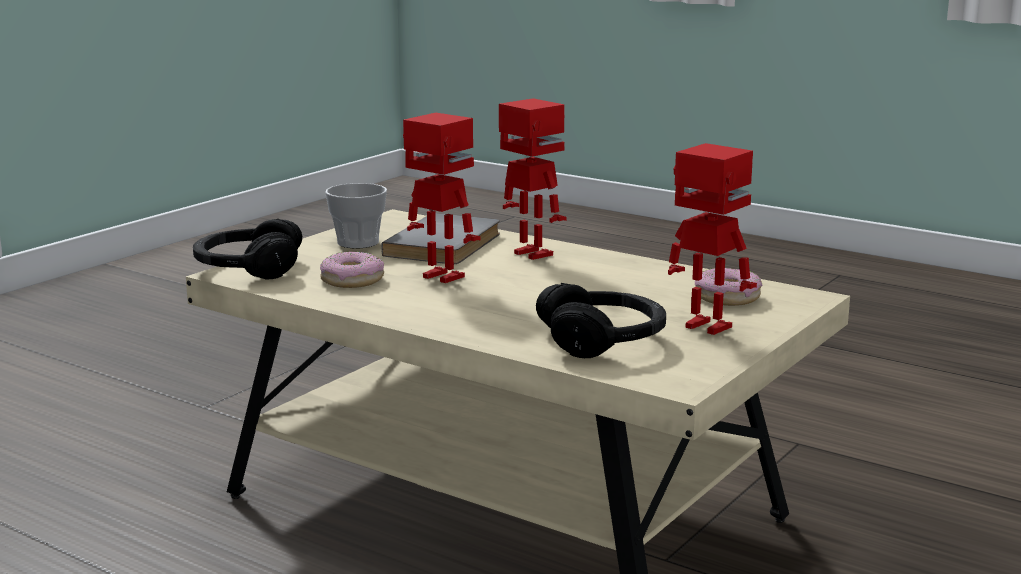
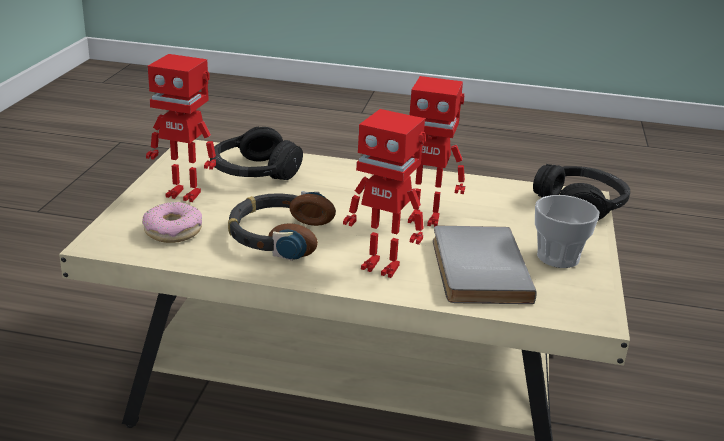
camera: 155 degrees right, 10 degrees up
(352, 280) = (486, 204): donut -> none
(613, 282) = (278, 235): none -> headphones

